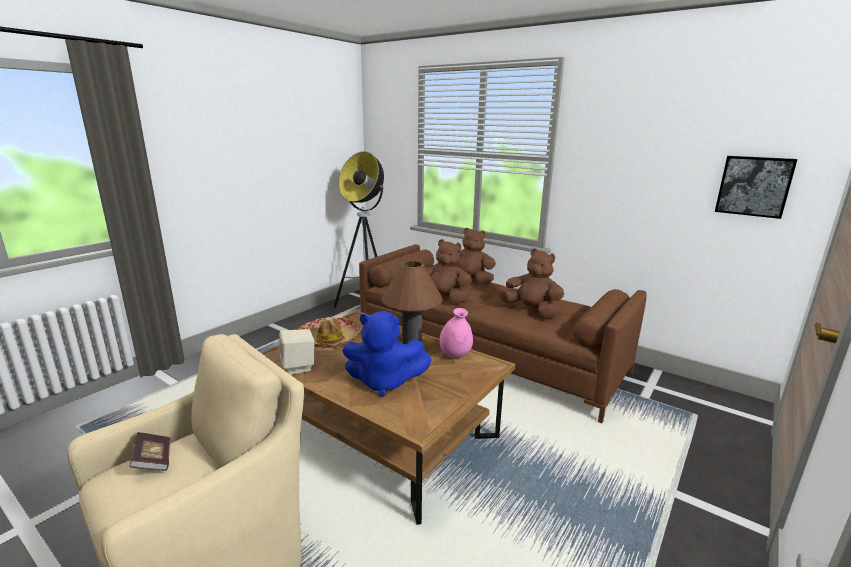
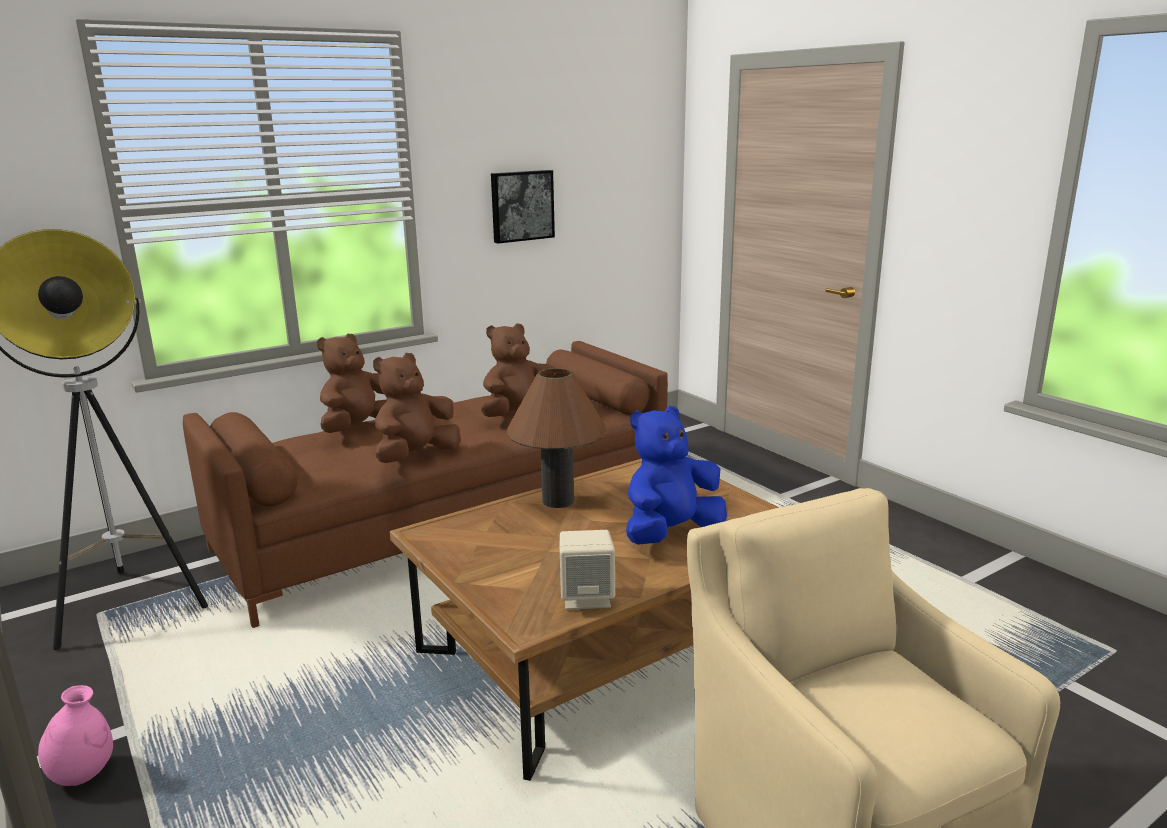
camera: 70 degrees left, 0 degrees up
(153, 460) = (856, 714): book -> none
(329, 339) = (499, 564): hat -> none
(384, 382) = (671, 534): blue plush toy -> blue plush toy turned 150 degrees counterclockwise
(455, 355) = (621, 479): pink vase -> pink vase (83, 775)
(754, 186) = (628, 192): picture -> picture (521, 206)

